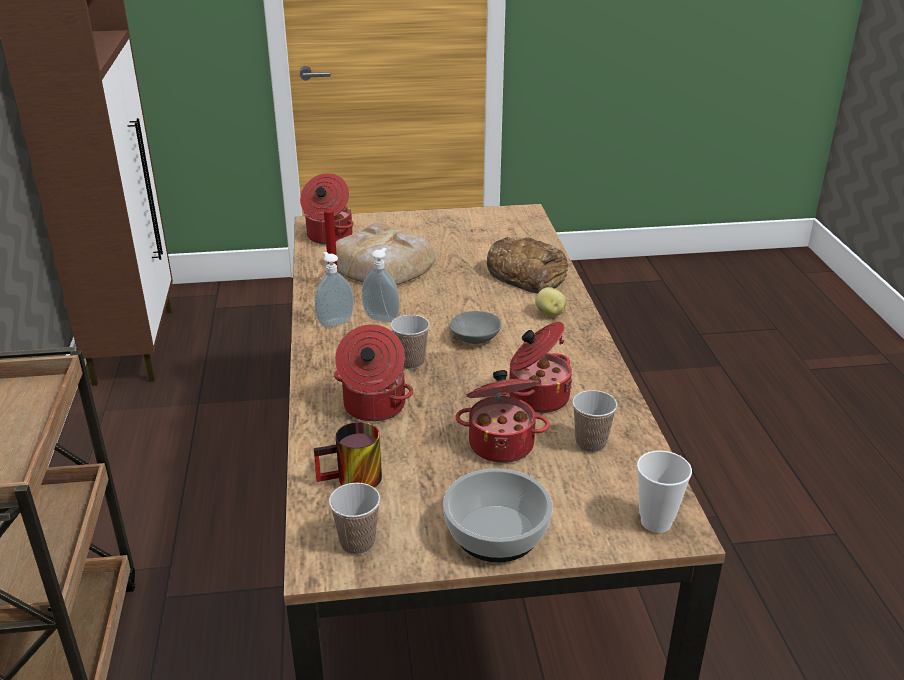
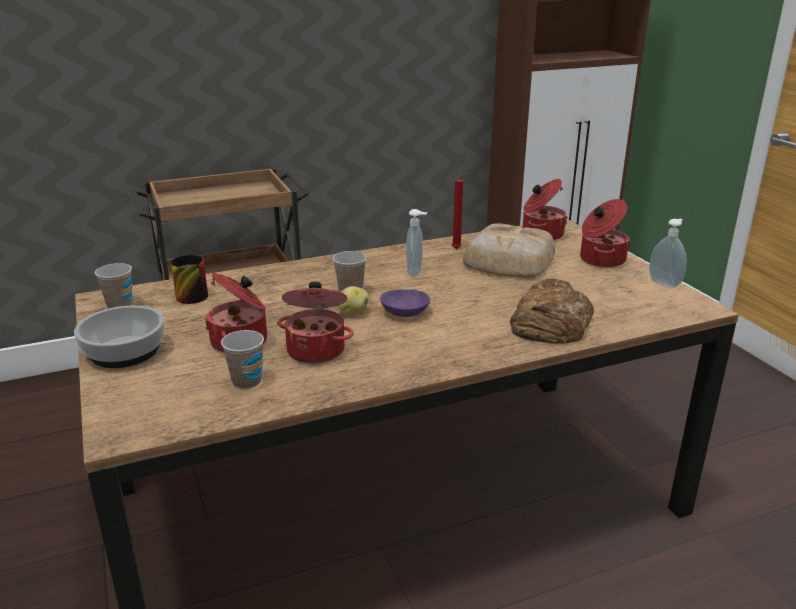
camera: 75 degrees right, 5 degrees down
(334, 322) = (398, 258): soap dispenser -> soap dispenser (665, 283)
(373, 406) = (281, 288): cooking pot -> cooking pot (601, 259)
(476, 338) = (404, 313): grey bowl -> purple bowl
(549, 313) = (474, 342): potato -> potato (352, 312)
(656, 522) = (131, 422): cup -> none

